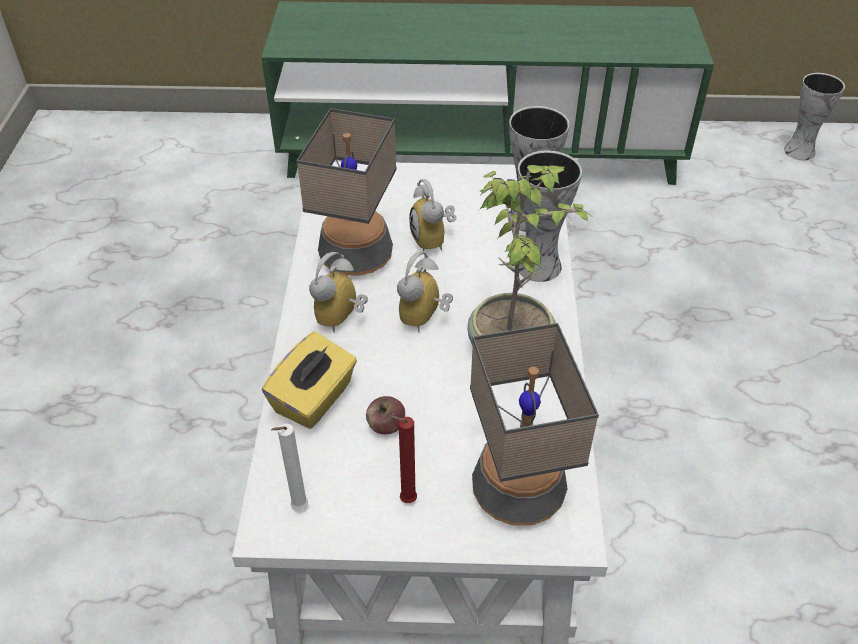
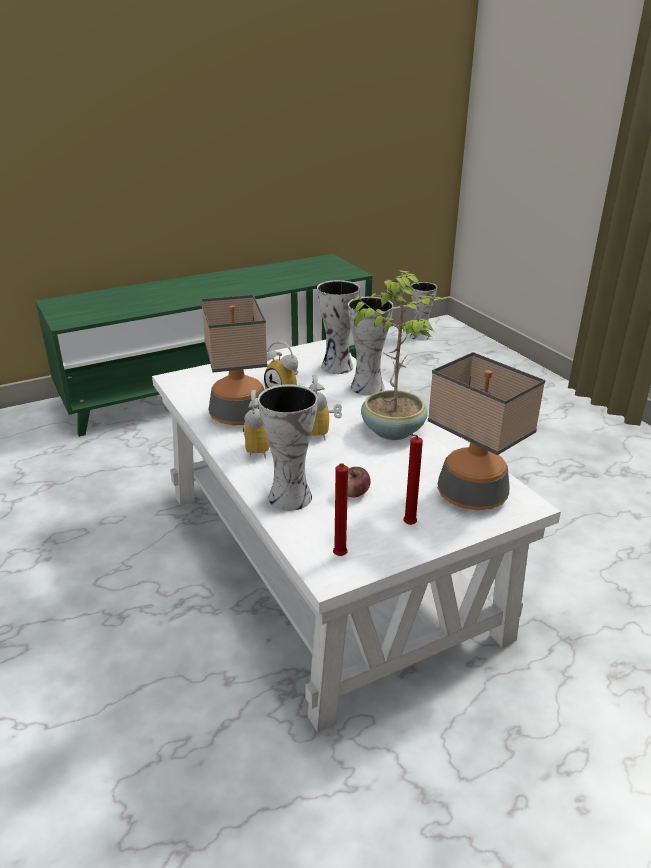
camera: 30 degrees left, 15 degrees down
(297, 508) = (339, 557): white candle -> red candle
(314, 399) = (288, 496): yellow tissue box -> vase

